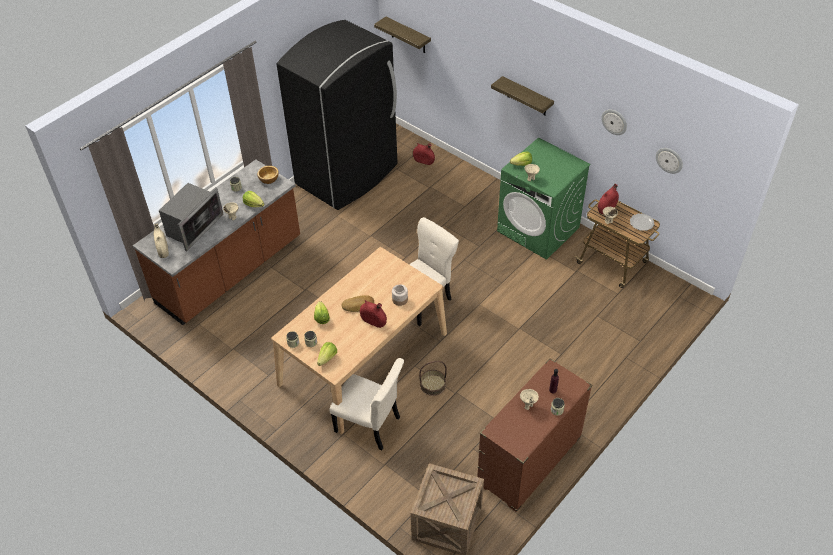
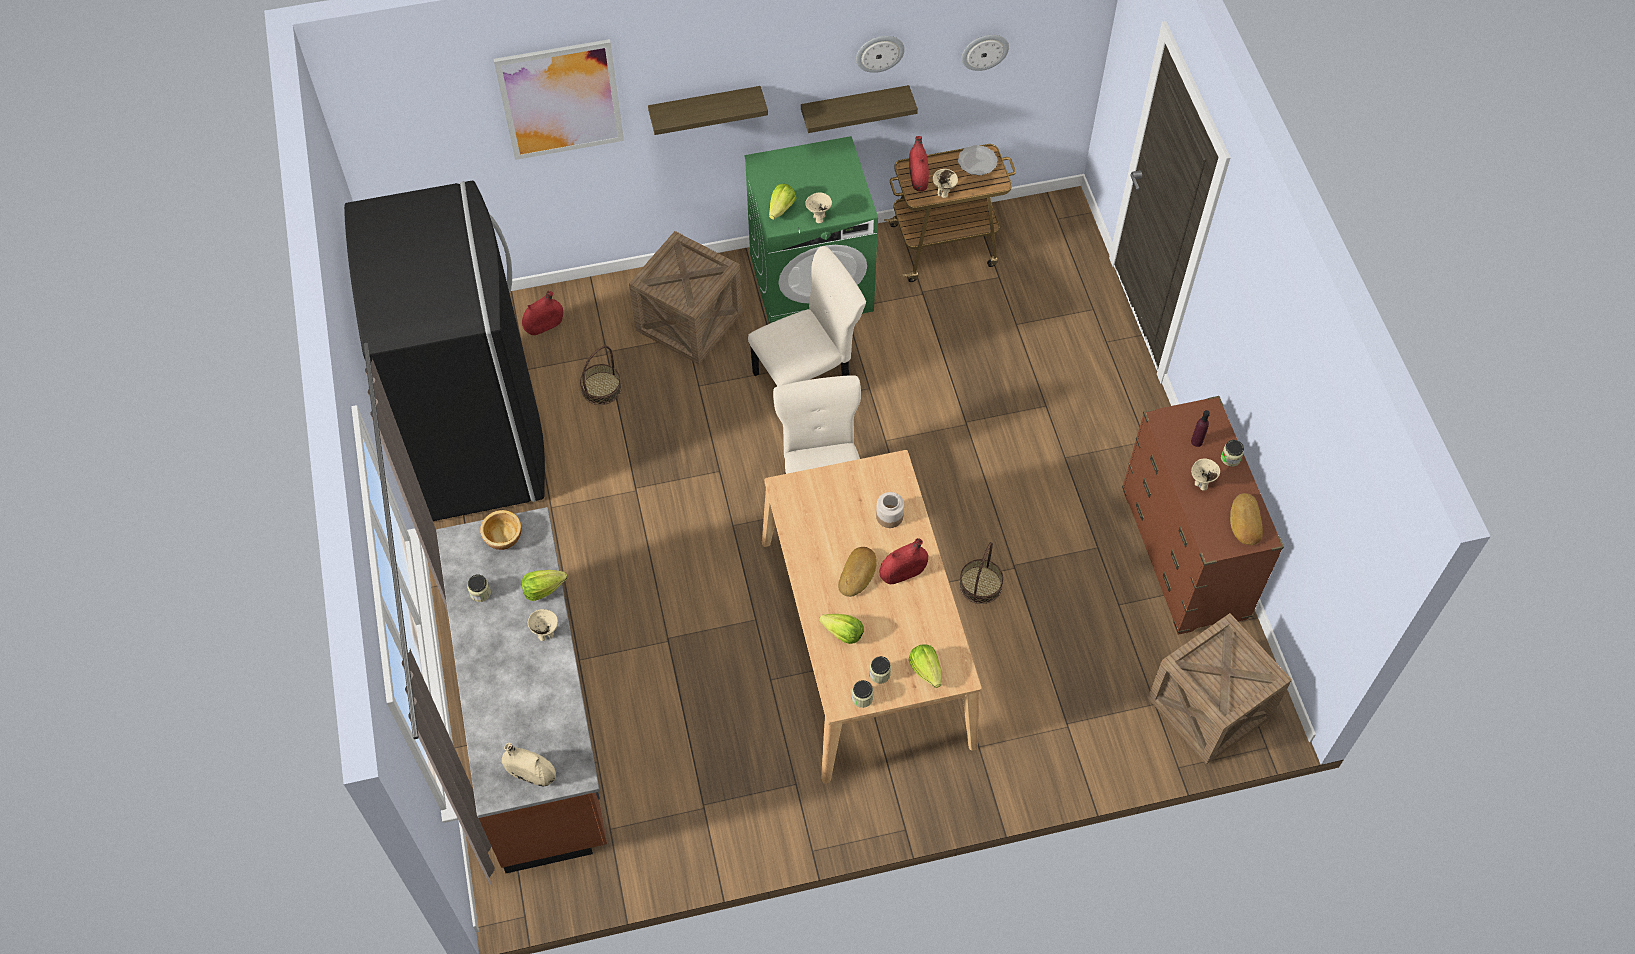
camera: 55 degrees left, 10 degrees up
(193, 227) = (516, 702): microwave -> none
(370, 426) = (990, 704): beige chair -> beige chair (807, 379)
(408, 35) = (421, 153): shelf -> shelf (854, 108)
(410, 196) = (601, 388): none -> basket
(466, 45) = (560, 99): none -> picture
(473, 202) = (689, 321): none -> crate
(522, 437) = (1244, 522): none -> bread

